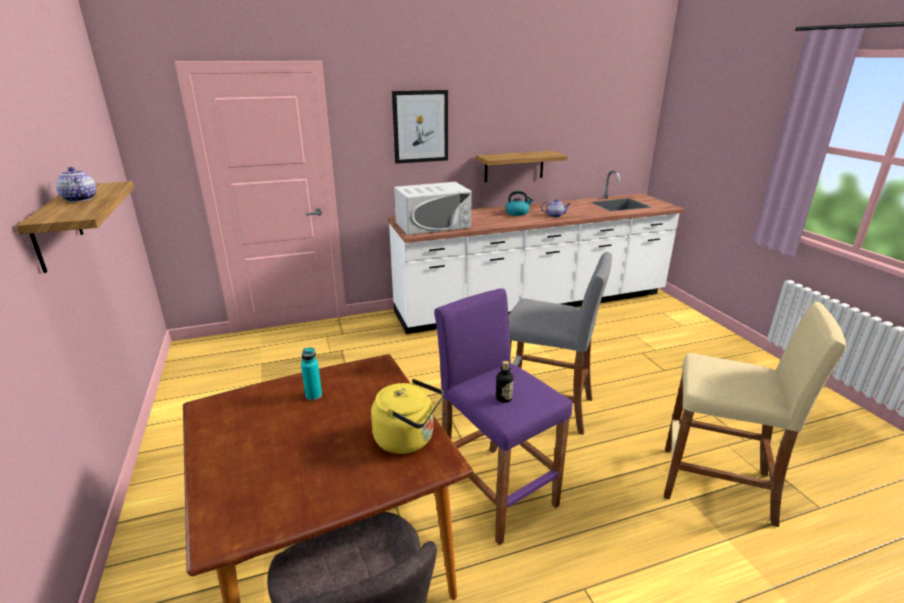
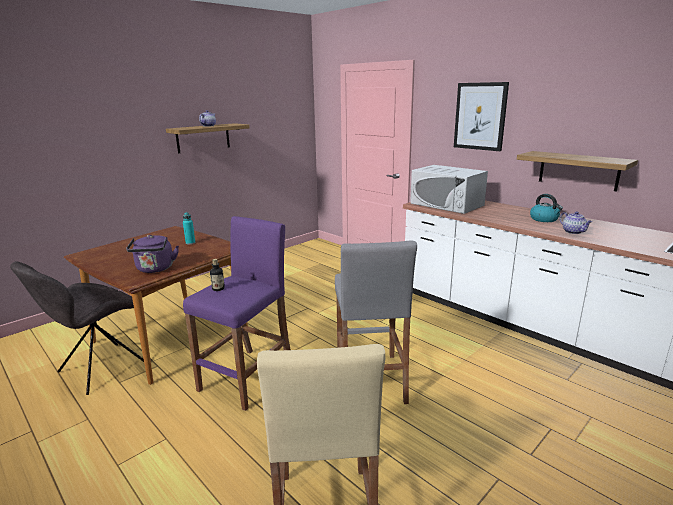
camera: 65 degrees right, 5 degrees down
(408, 439) = (155, 269): yellow kettle -> purple kettle

